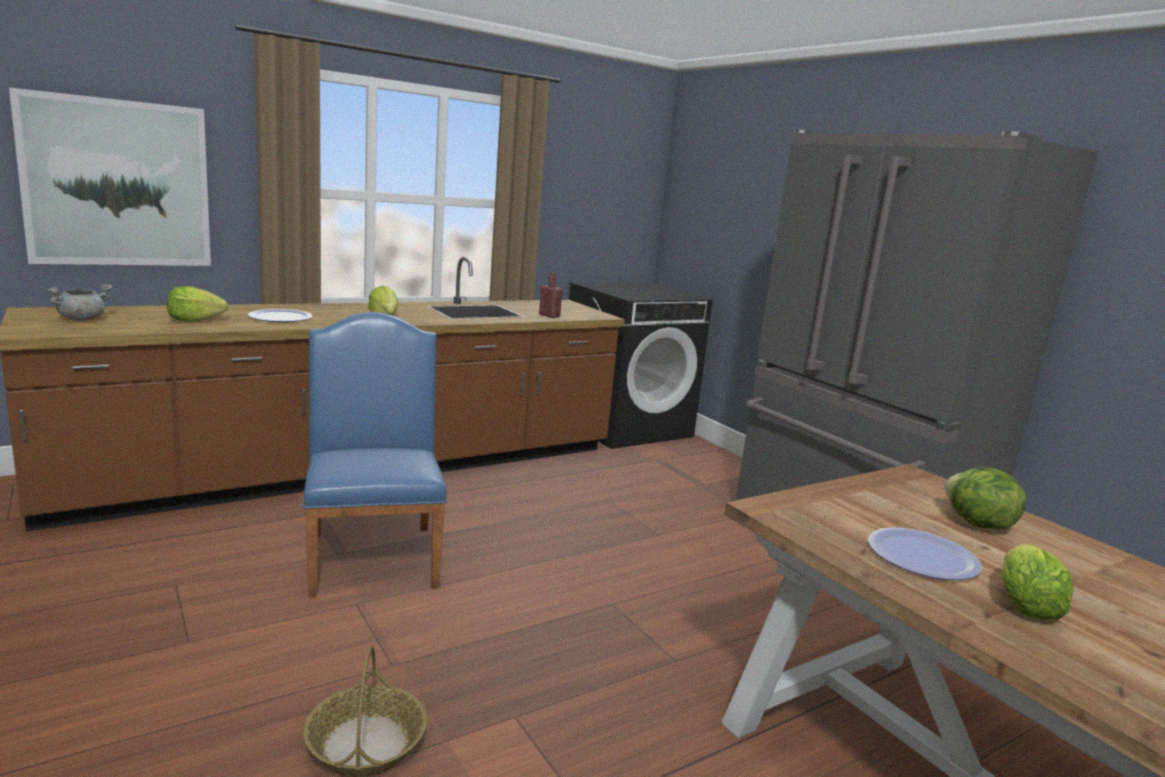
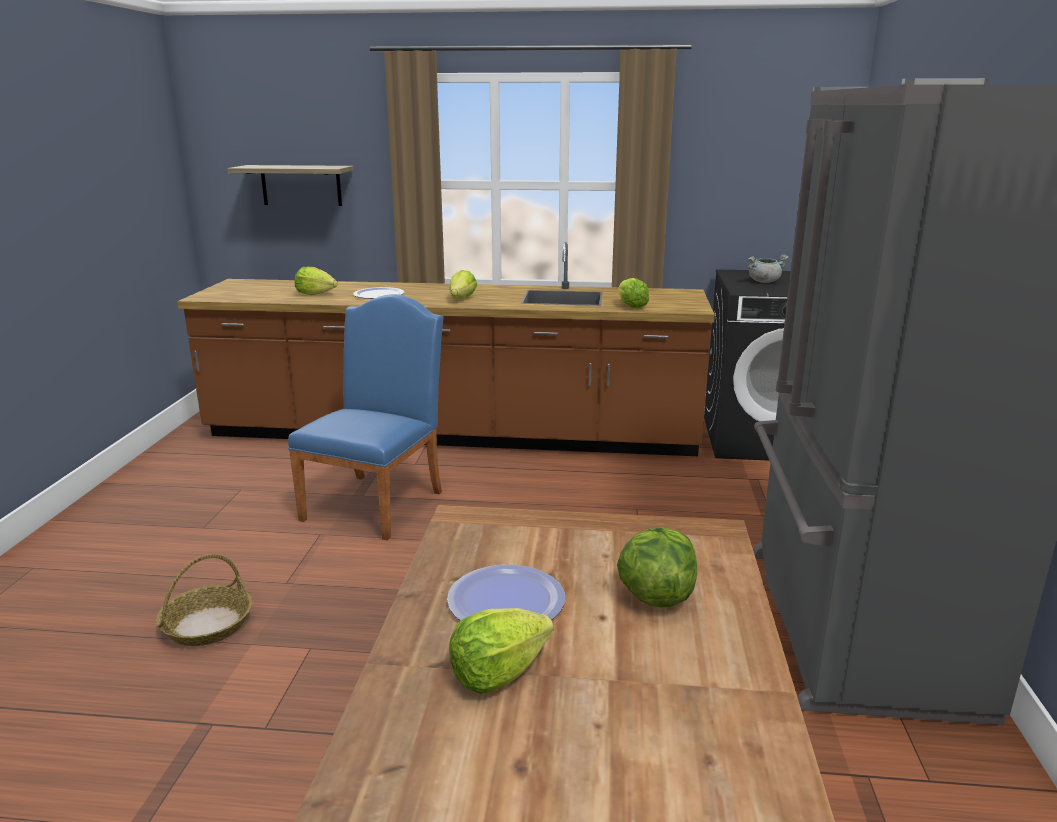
camera: 40 degrees right, 5 degrees up
(82, 319) = (250, 289): grey cooking pot -> grey cooking pot (764, 281)
(118, 183) = (301, 185): picture -> shelf
(549, 316) = (630, 306): red bottle -> lettuce

